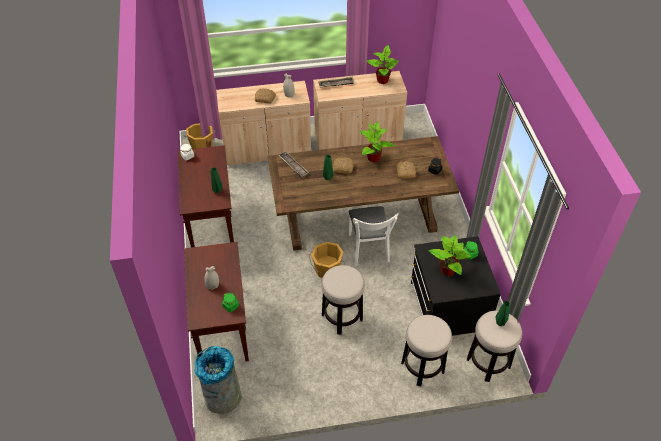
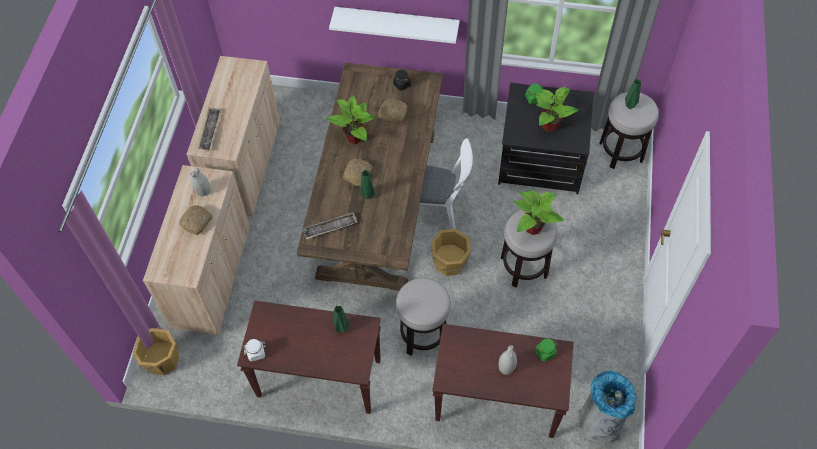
camera: 70 degrees left, 10 degrees up
(382, 80) = (230, 78): potted plant -> potted plant (532, 227)
(422, 367) = (611, 210): stool -> stool (423, 334)
(471, 137) = (397, 22): none -> white shelf

